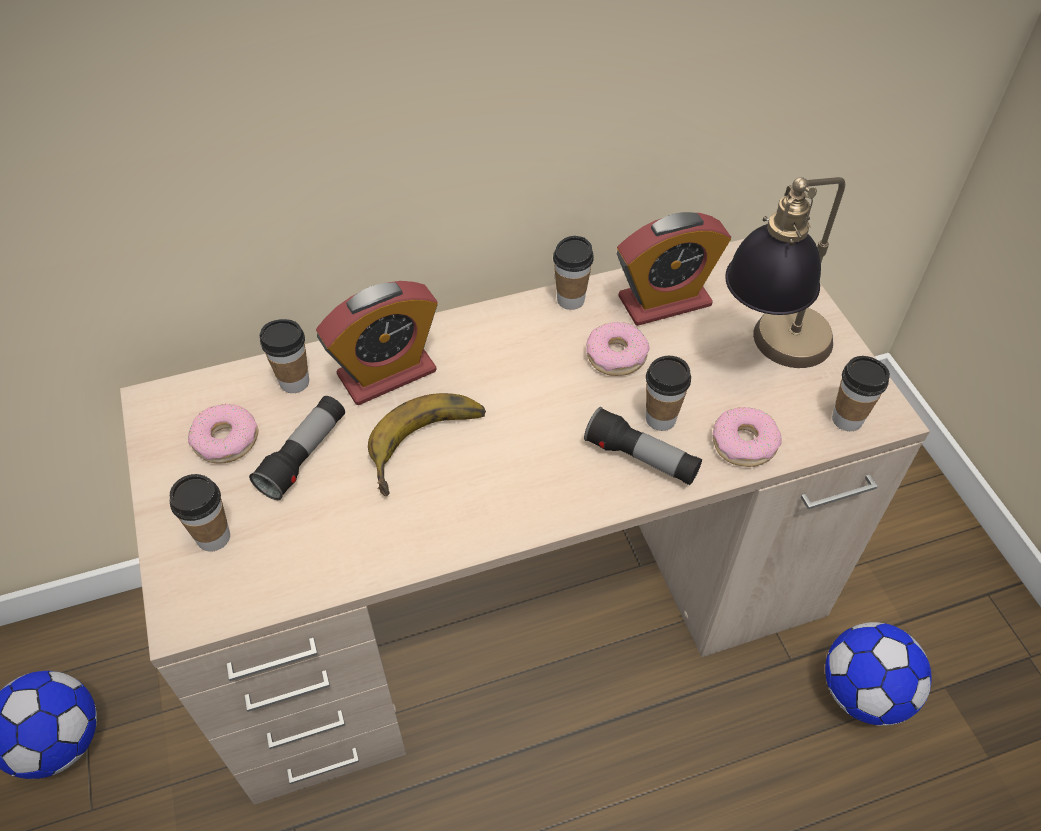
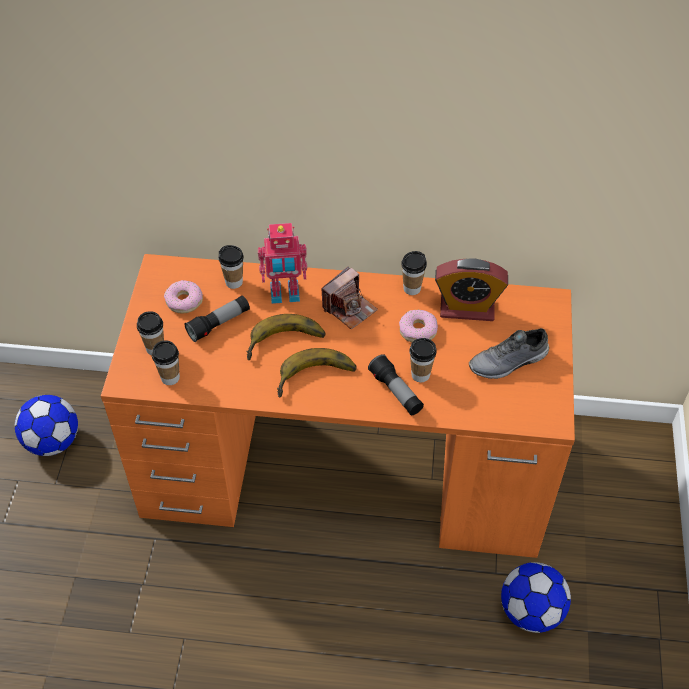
camera: 25 degrees right, 0 degrees up
(387, 373) = (285, 295): alarm clock -> toy robot
(497, 359) = (349, 308): none -> camera
(511, 486) = (317, 380): none -> banana
(521, 598) = (346, 468): beige desk -> orange desk
(744, 443) = (459, 406): donut -> none
(769, 355) = (508, 362): table lamp -> grey shoe
(847, 419) = (529, 415): cup -> cup (170, 377)

